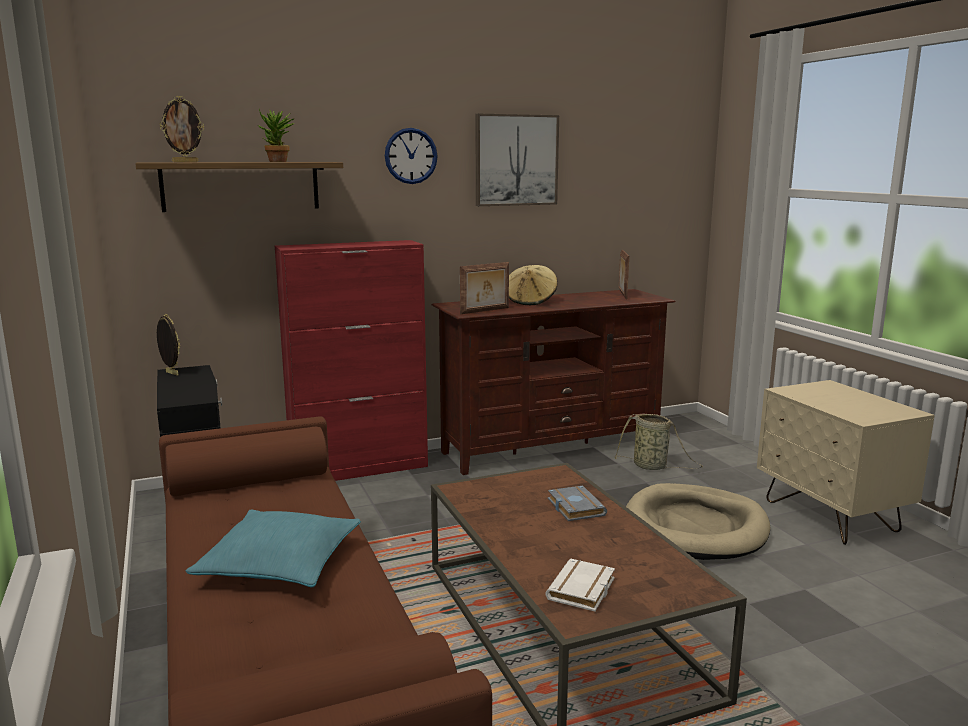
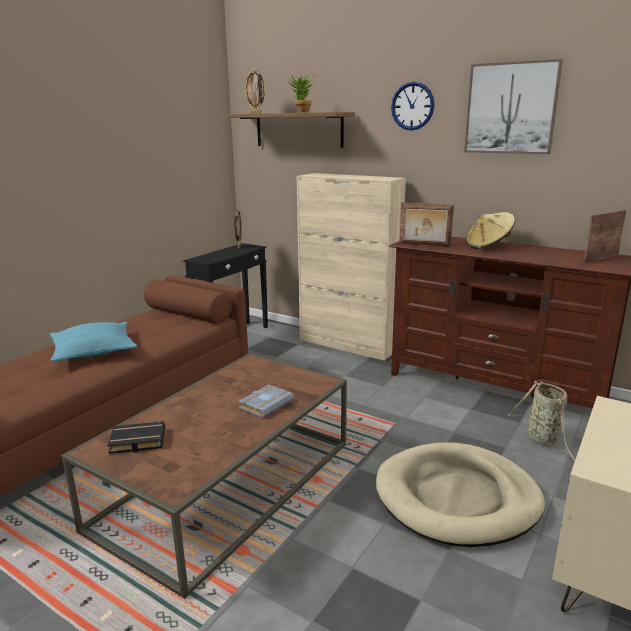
camera: 55 degrees right, 5 degrees up
(360, 468) = (348, 344): red cabinet -> beige cabinet
(583, 591) = (136, 442): white book -> black book

